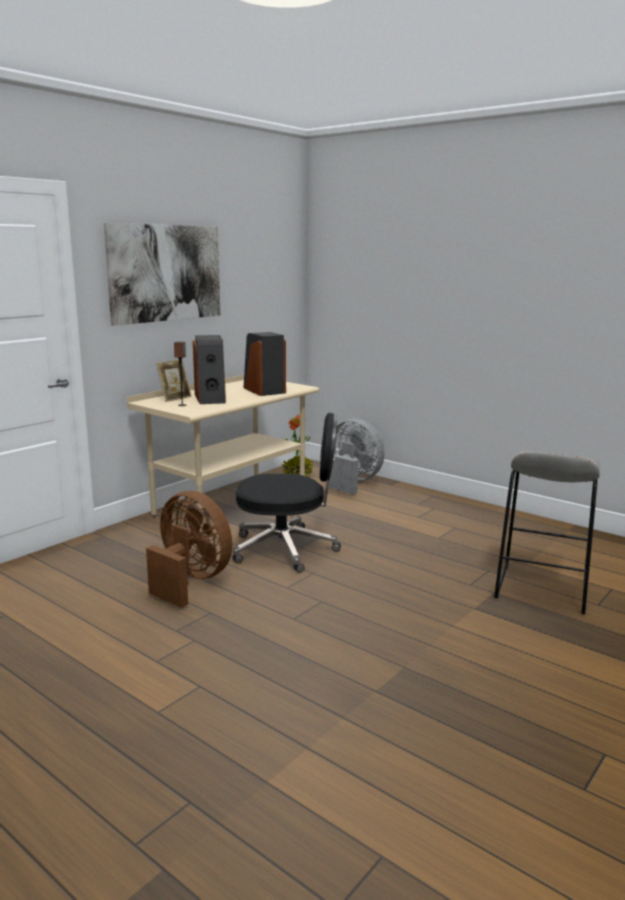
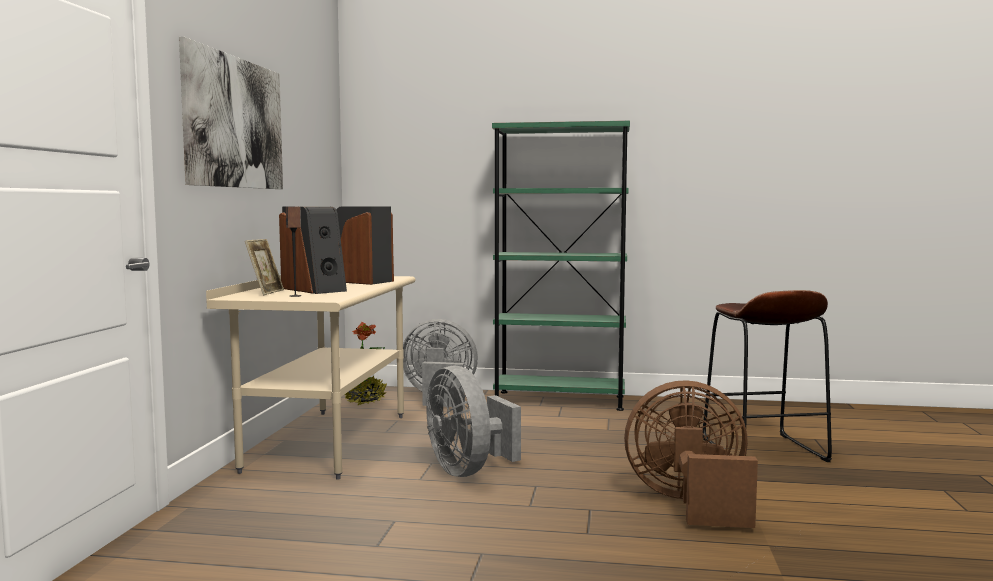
camera: 30 degrees left, 10 degrees down
(190, 581) = (401, 527): brown fan -> brown fan (690, 504)
(286, 549) = (468, 470): black office chair -> grey fan
(440, 502) = (559, 400): none -> green bookcase
(541, 588) = (763, 450): grey stool -> brown stool

